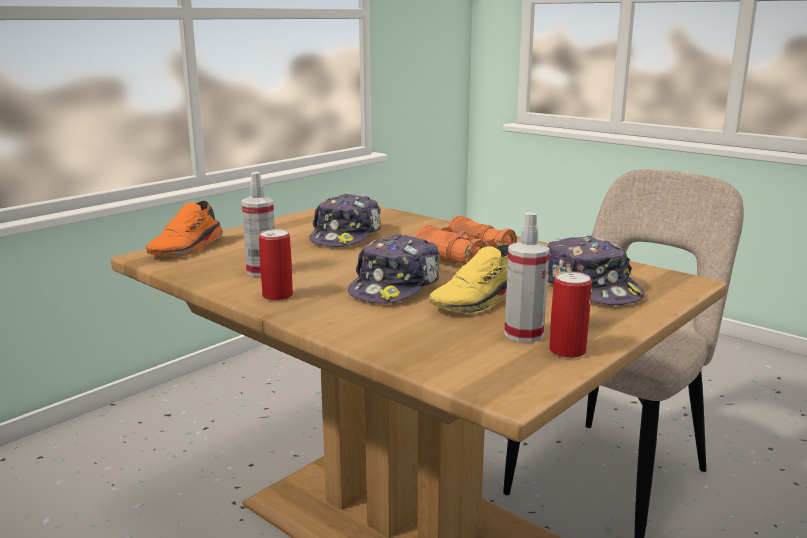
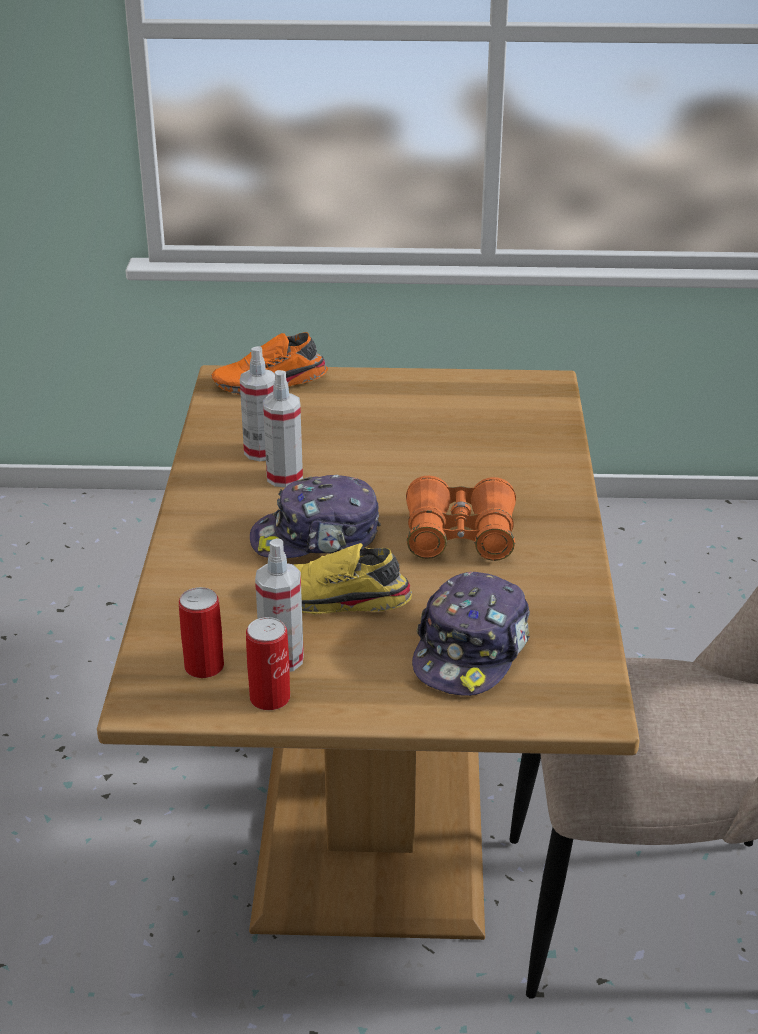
camera: 50 degrees right, 15 degrees up
(277, 296) = (213, 492): can -> can (204, 666)
(307, 275) = (284, 477): none -> spray bottle
(346, 236) = (430, 437): cap -> none

